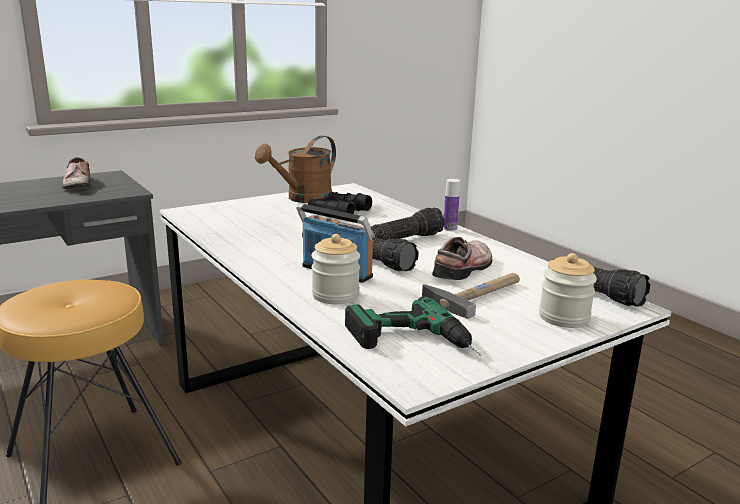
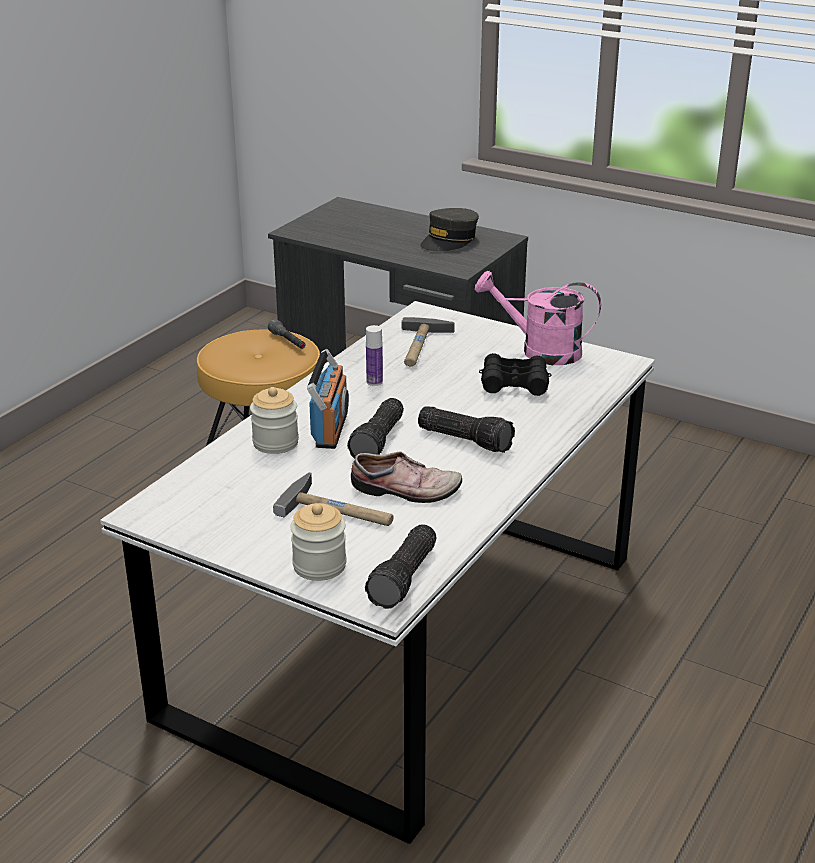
camera: 65 degrees right, 10 degrees up
(77, 184) = (449, 240): shoe -> grey cap
(77, 284) = (288, 341): none -> grey flashlight
(241, 222) = (421, 347): none -> hammer
(303, 199) = (540, 351): brown watering can -> pink watering can
(414, 344) = (204, 500): power drill -> none
(450, 229) = (534, 458): bottle -> bottle (374, 382)

